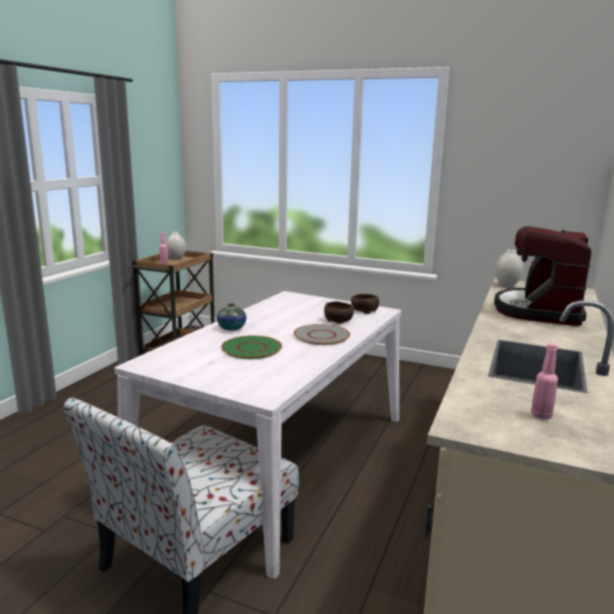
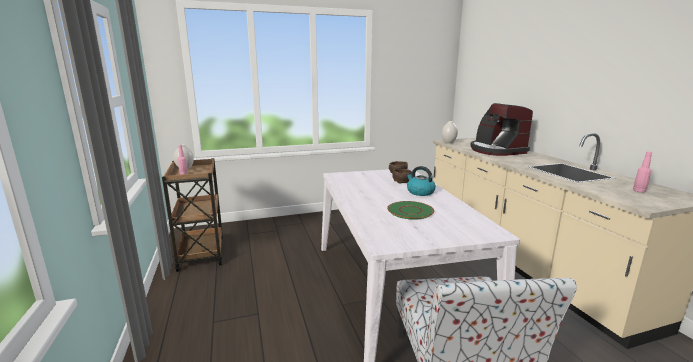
camera: 40 degrees left, 0 degrees up
(231, 328) = (363, 203): vase -> none
(321, 336) = (420, 192): grey plate -> kettle

